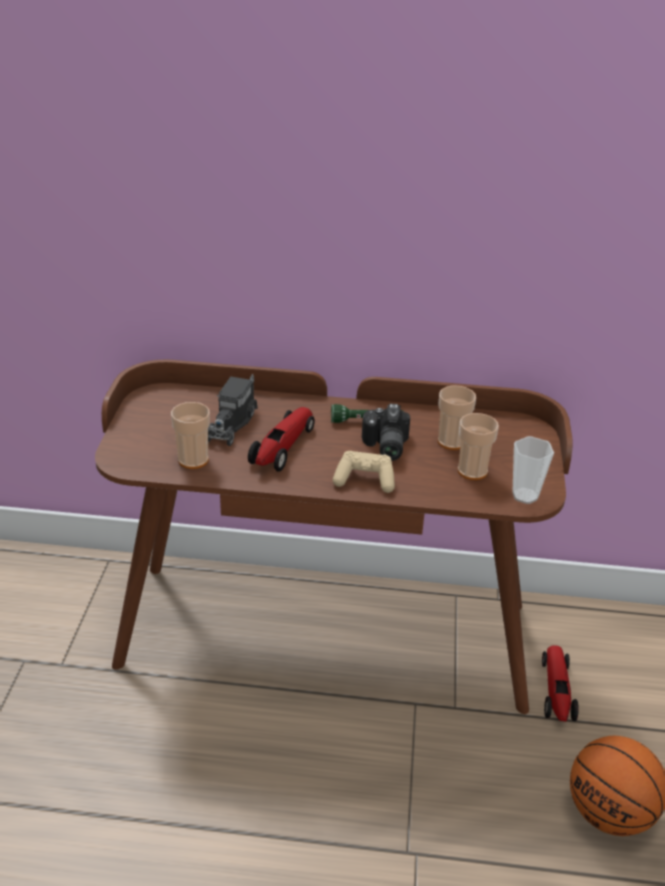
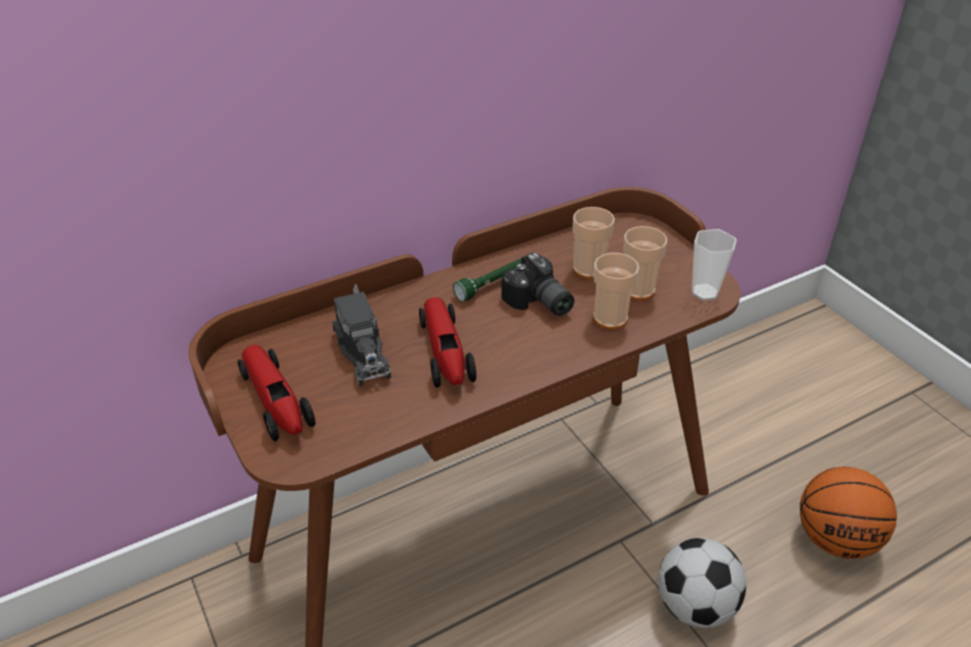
camera: 35 degrees left, 5 degrees up
(193, 460) = (369, 415): cup -> cup (610, 318)
(365, 480) = (561, 347): beige game controller -> none
(428, 782) = (695, 606): none -> football
(557, 691) = (711, 459): toy car -> toy car (276, 401)

